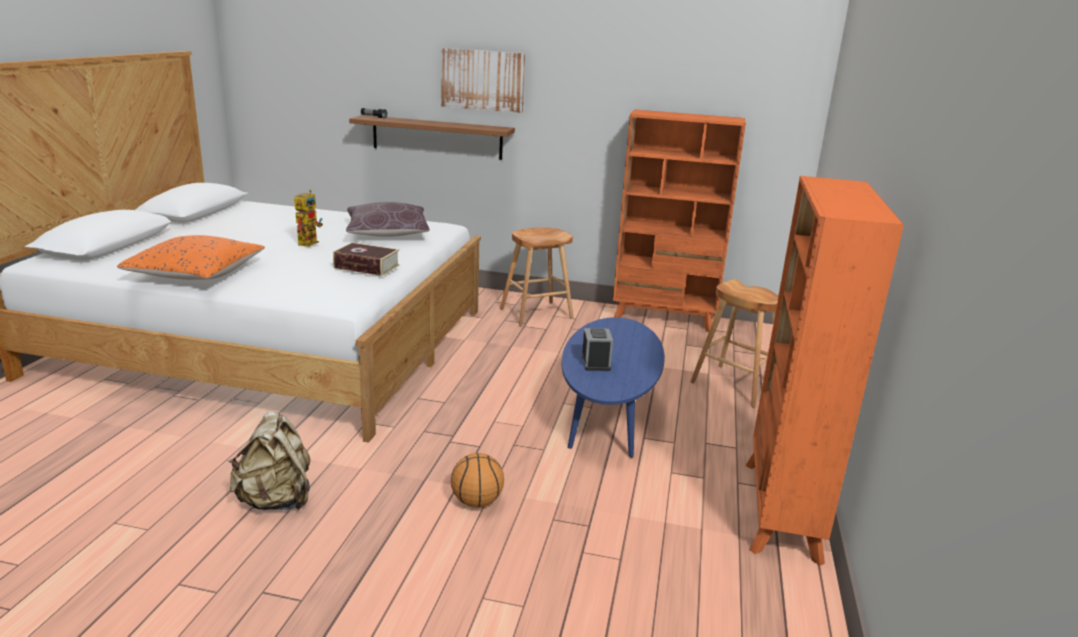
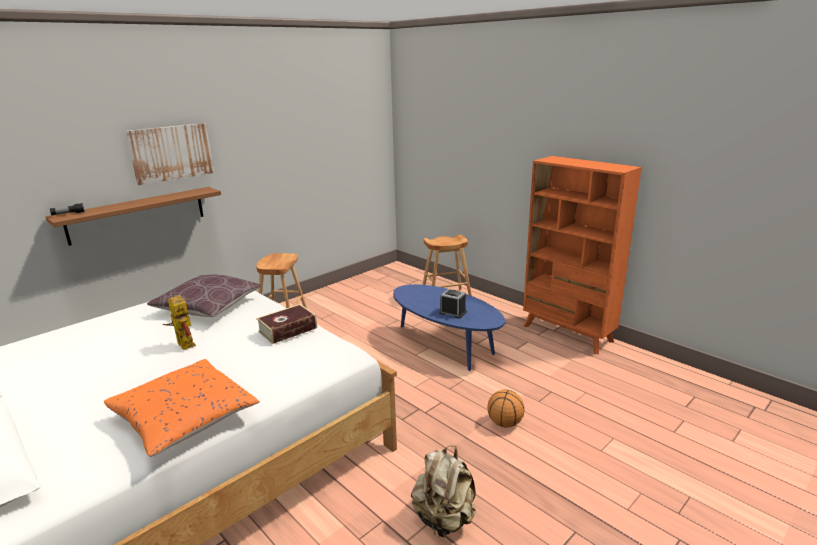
camera: 55 degrees left, 0 degrees up
(664, 319) = (347, 287): orange bookcase -> none

